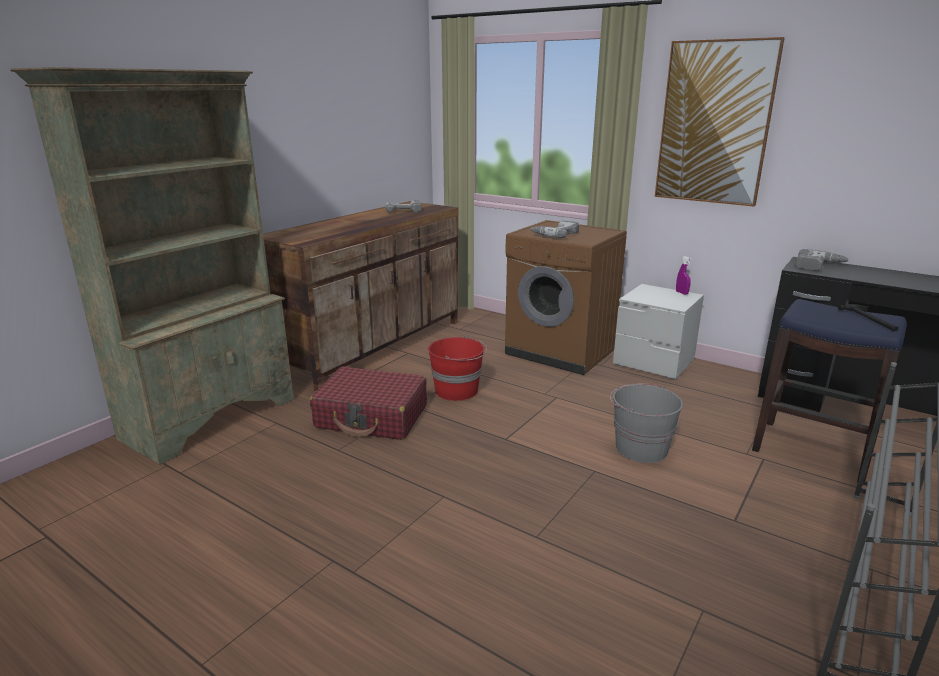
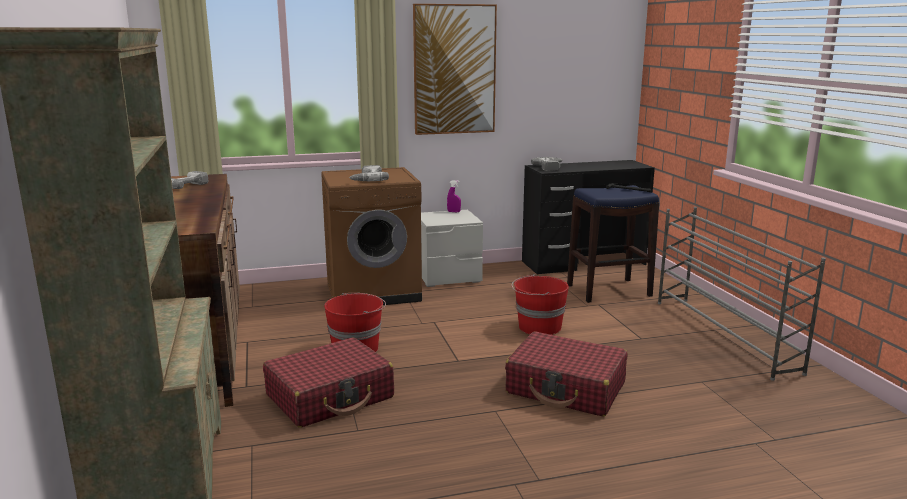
camera: 50 degrees left, 5 degrees down
(539, 517) = (566, 388): none -> red suitcase
(640, 448) = (538, 327): grey bucket -> red bucket

